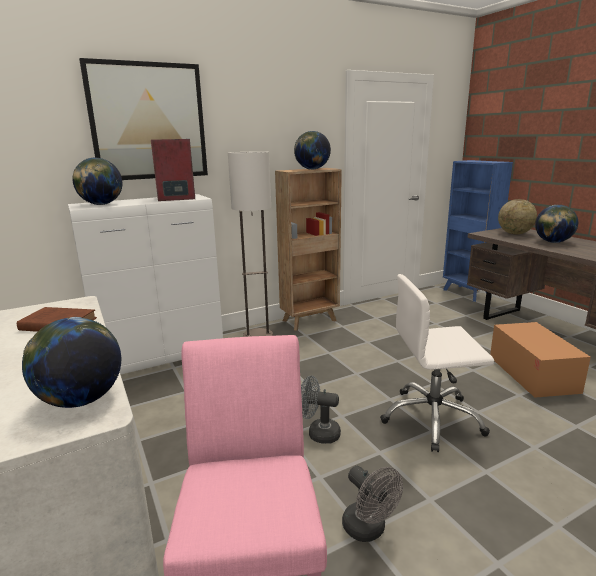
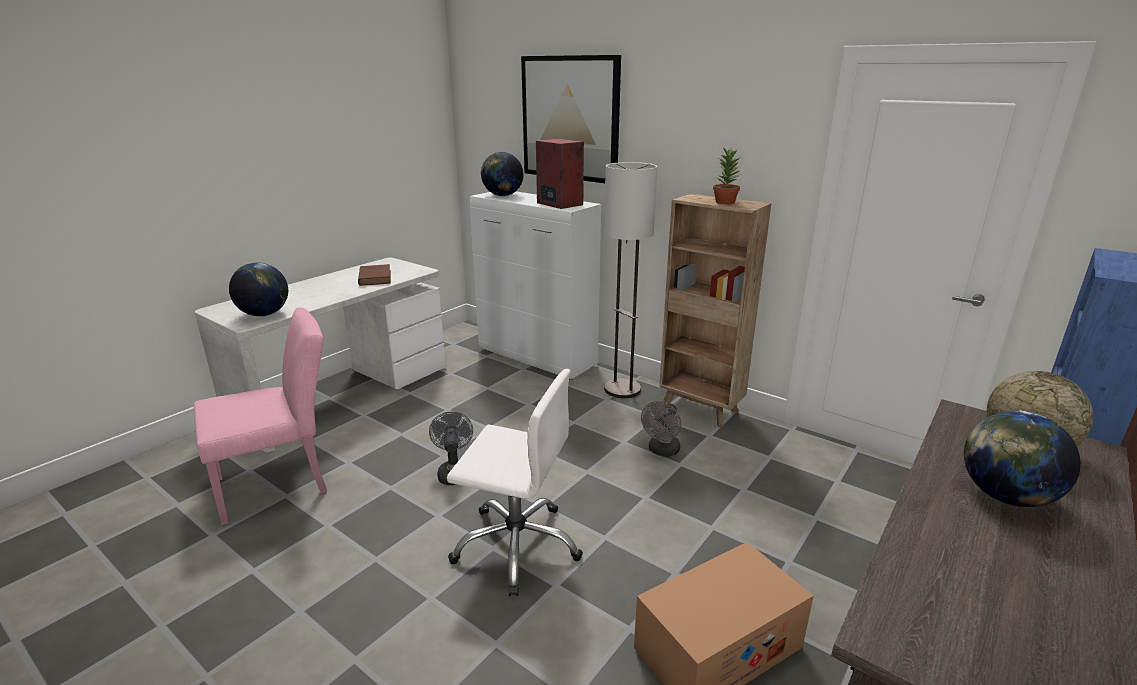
camera: 65 degrees right, 5 degrees up
(312, 169) = (724, 202): globe -> potted plant
(369, 530) = (330, 527): grey fan -> grey fan (662, 451)
(432, 419) = (517, 545): white office chair -> white office chair turned 135 degrees clockwise

